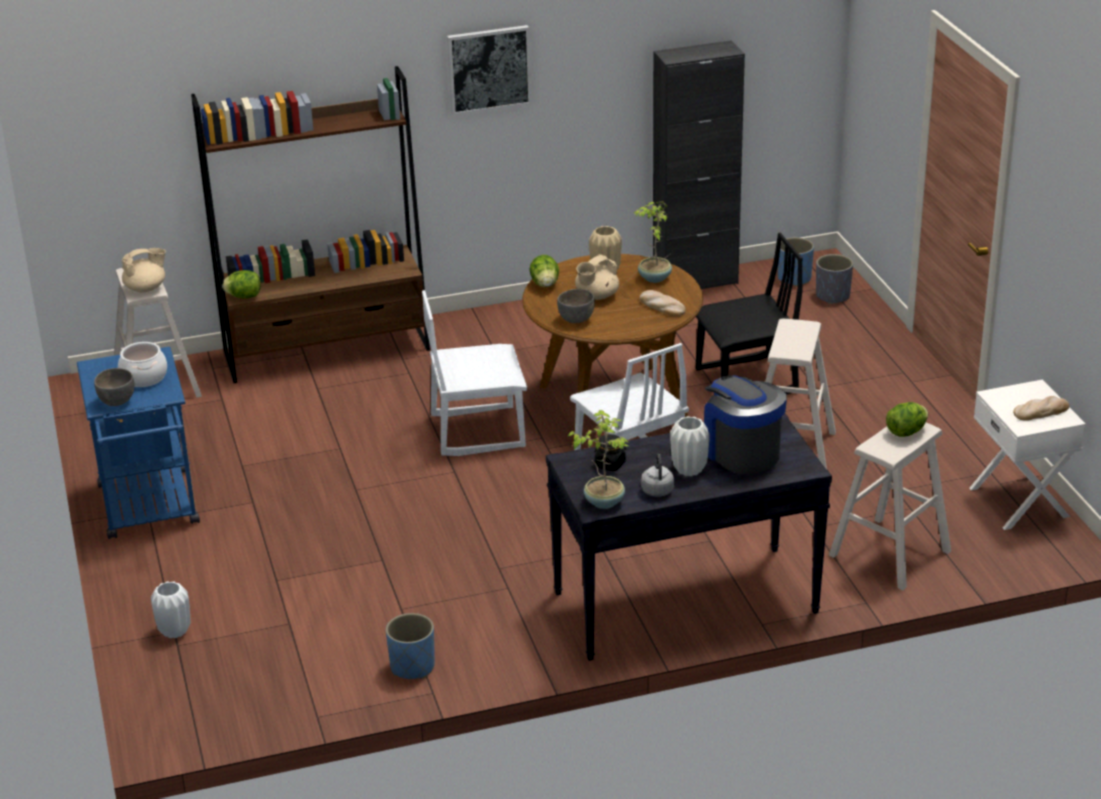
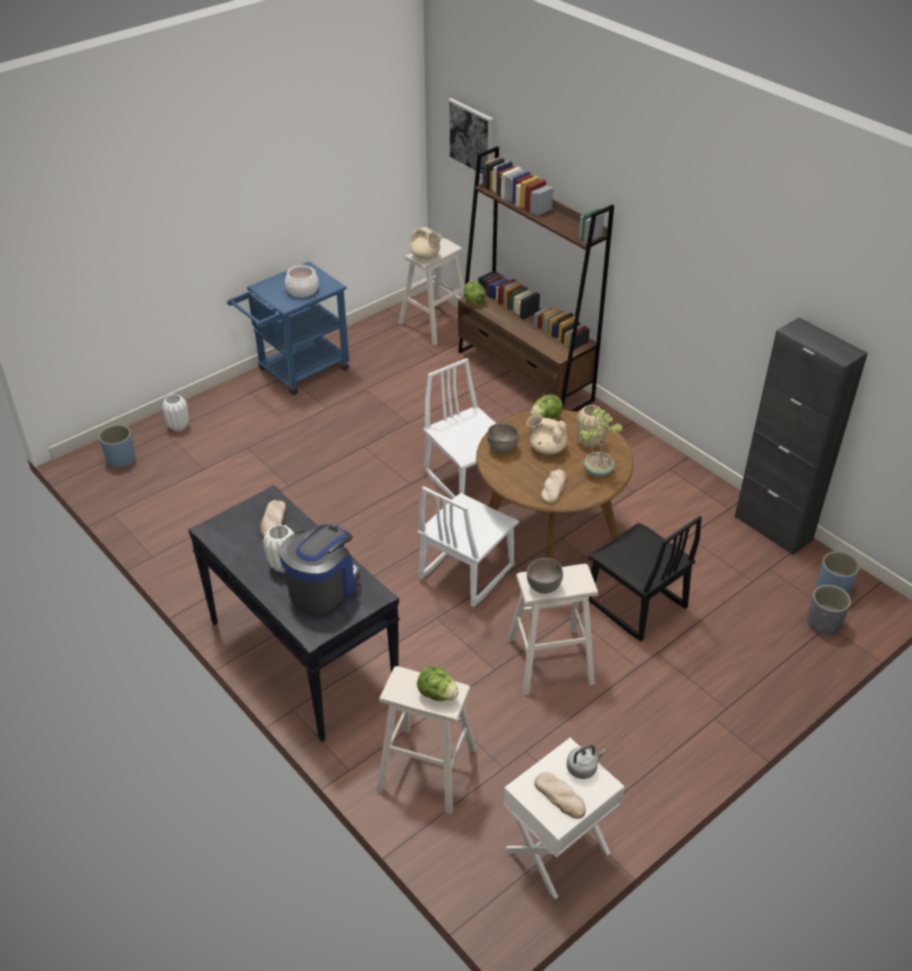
camera: 65 degrees right, 10 degrees up
(117, 401) = (268, 290): grey bowl -> grey bowl (544, 587)
(412, 667) = (176, 538): blue planter -> blue planter (121, 459)
(489, 69) = (677, 249): picture -> picture (471, 138)
(604, 501) = (221, 531): potted plant -> none
(610, 464) = (273, 520): black jar -> bread
(657, 489) = (247, 555): grey kettle -> grey kettle (583, 768)

